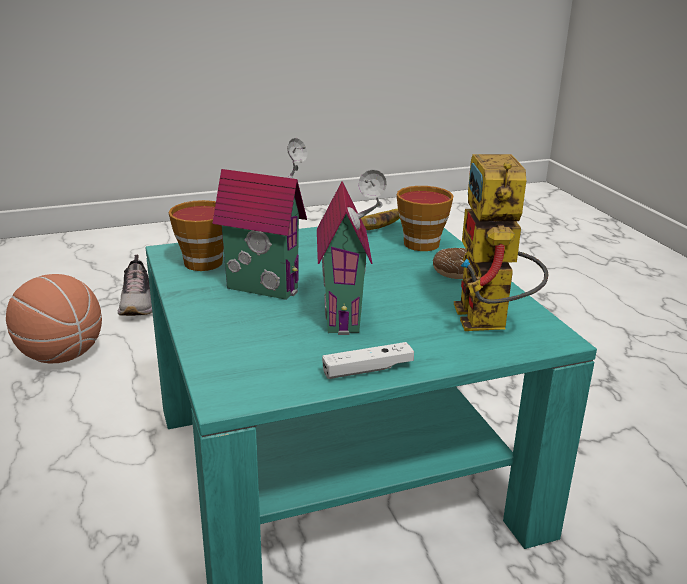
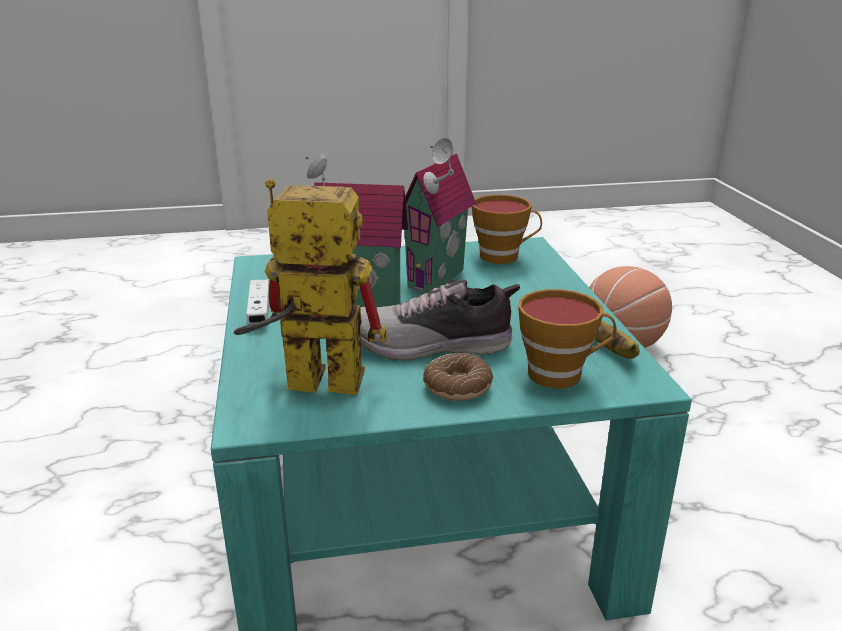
camera: 100 degrees right, 0 degrees up
(138, 303) = (747, 379): shoe -> shoe (432, 346)

